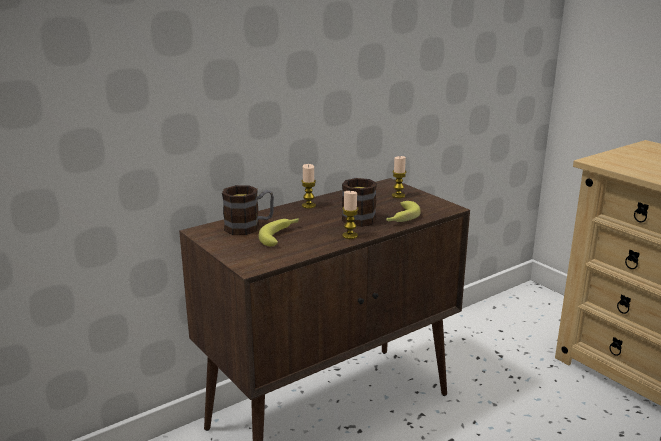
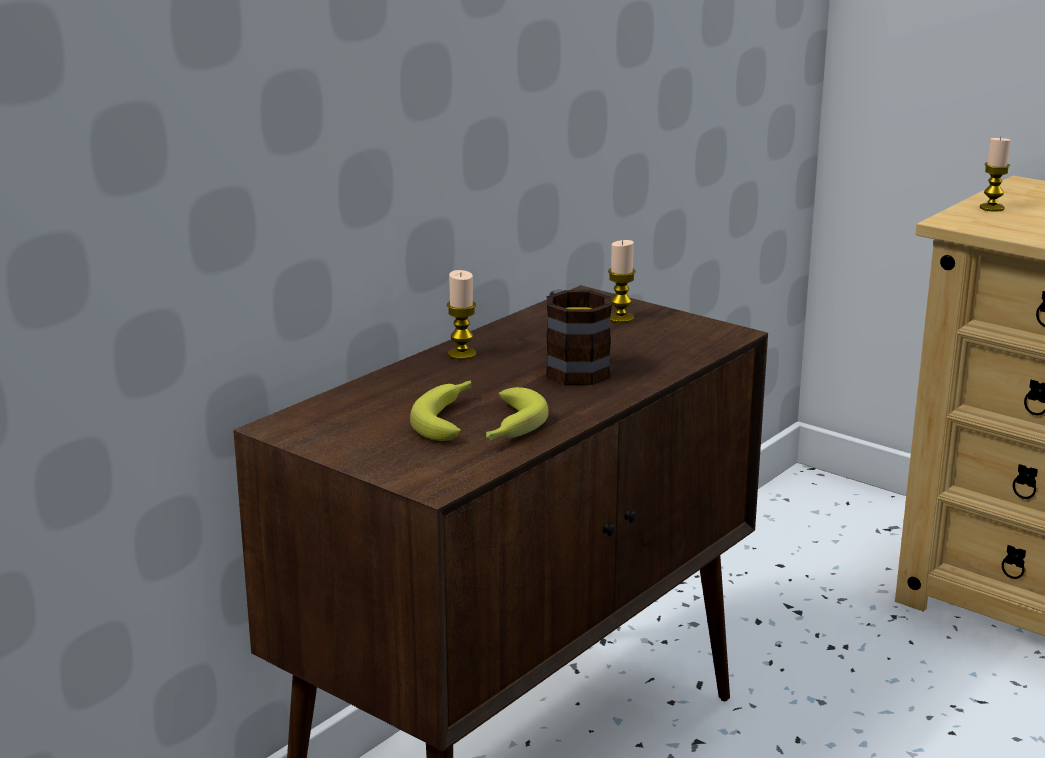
camera: 15 degrees left, 0 degrees up
(249, 227) = (374, 408): mug -> none
(350, 236) = (582, 404): candle -> candle (991, 208)
(400, 218) = (653, 361): banana -> banana (509, 428)

